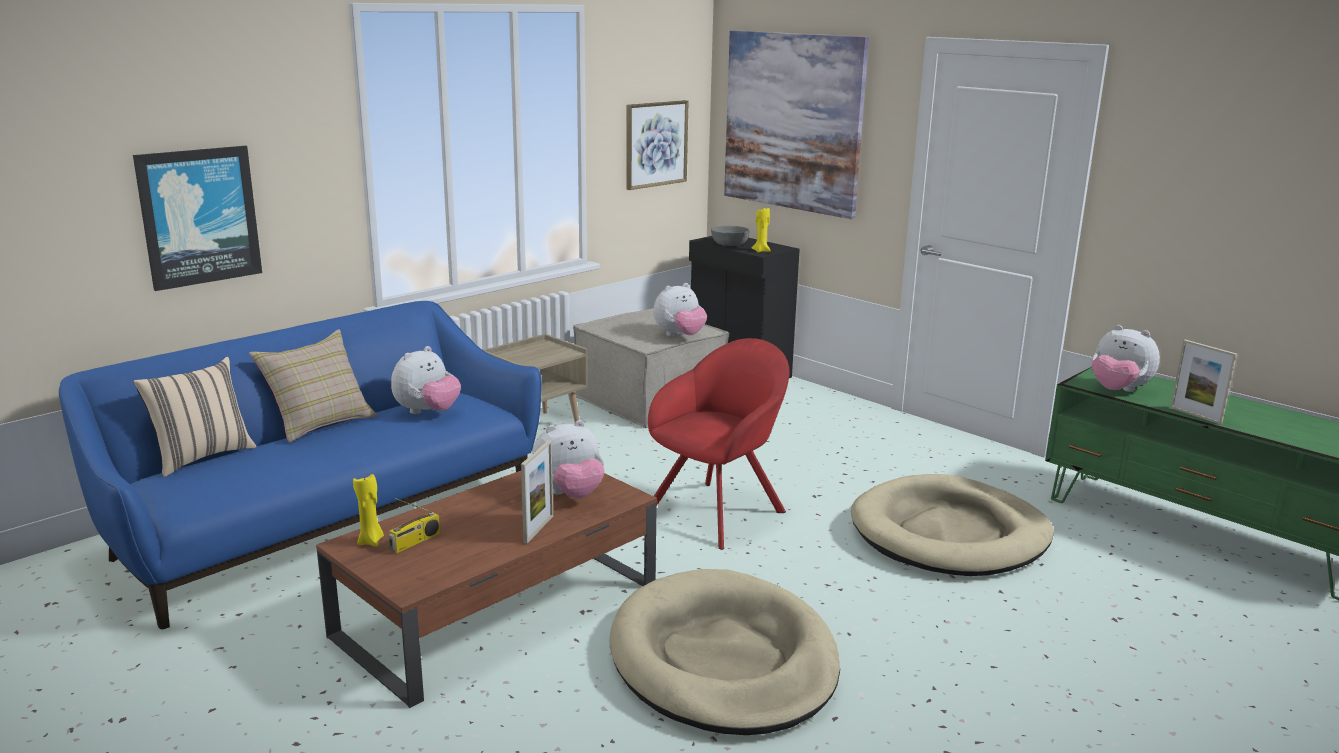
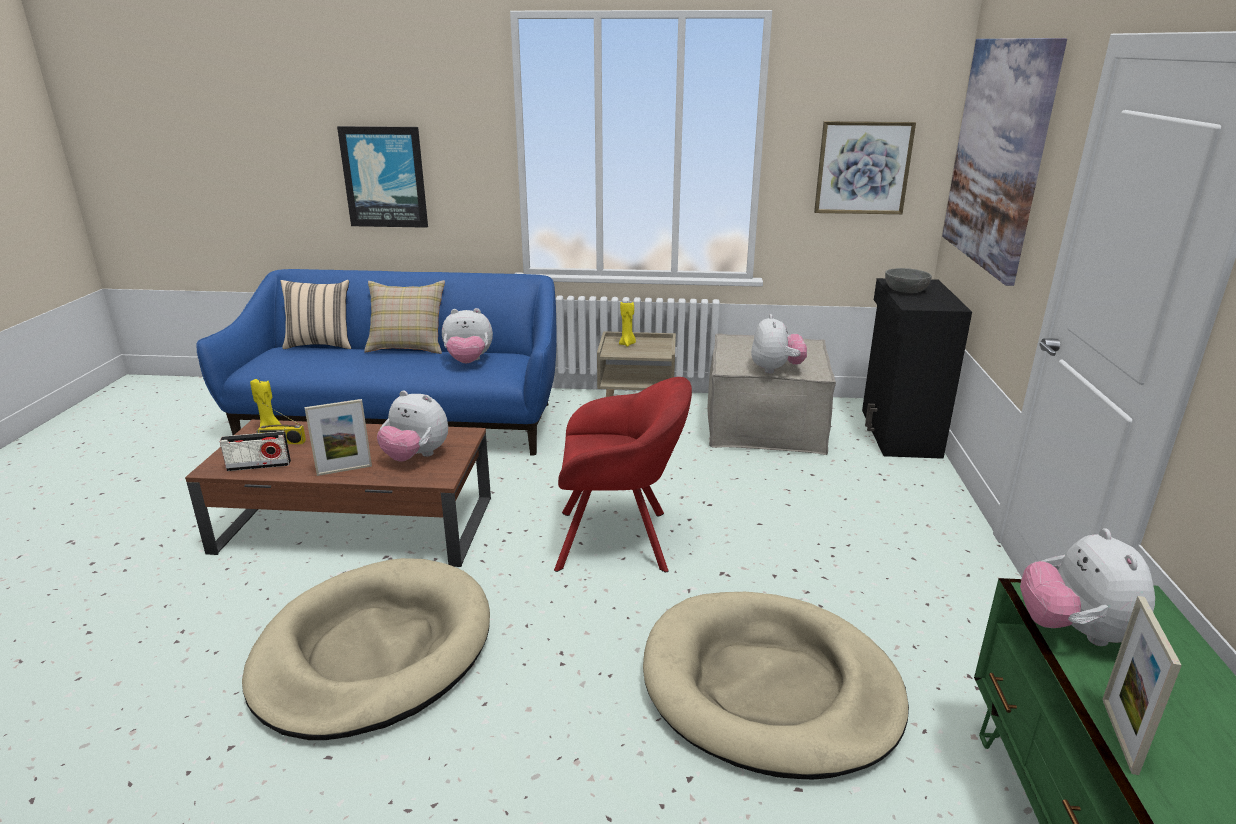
camera: 50 degrees right, 5 degrees up
(450, 564) = (259, 466): none -> radio
(679, 336) = (776, 369): plush toy -> plush toy turned 105 degrees counterclockwise
(761, 251) = (918, 304): yellow candle -> yellow candle (627, 344)

